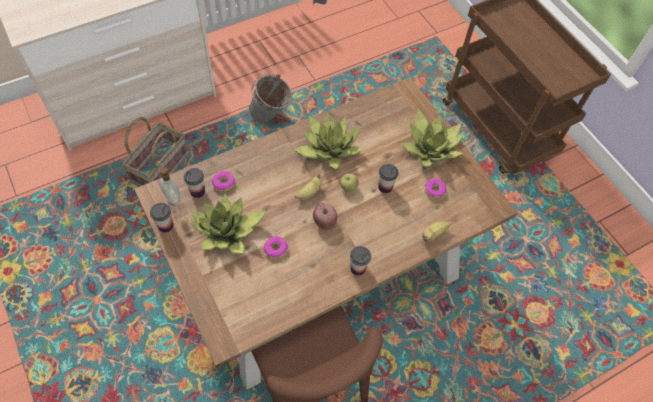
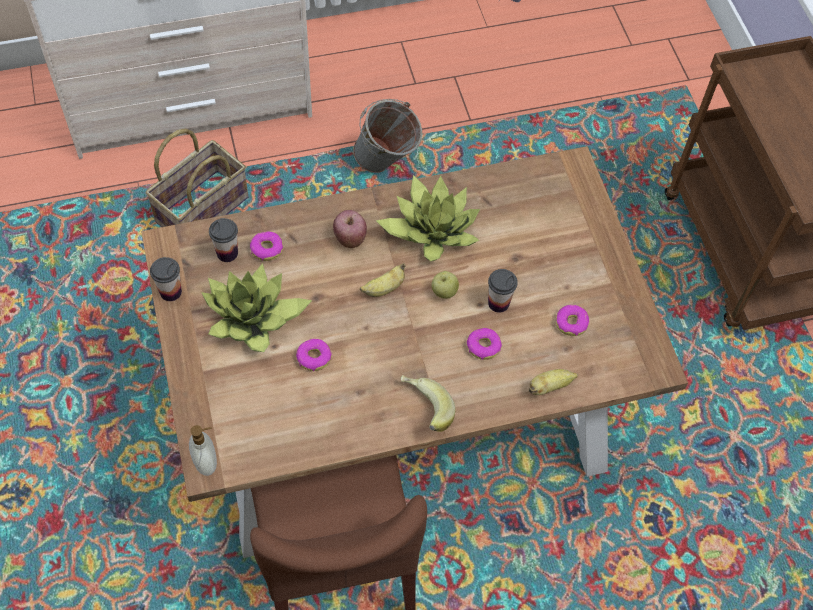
camera: 15 degrees right, 0 degrees up
(173, 196) = (192, 253): soap dispenser -> soap dispenser (207, 462)
(324, 222) = (394, 334): apple -> apple (350, 238)
(358, 268) = (423, 410): cup -> banana
(384, 217) = (483, 346): none -> donut
(430, 147) = (585, 259): potted plant -> none

